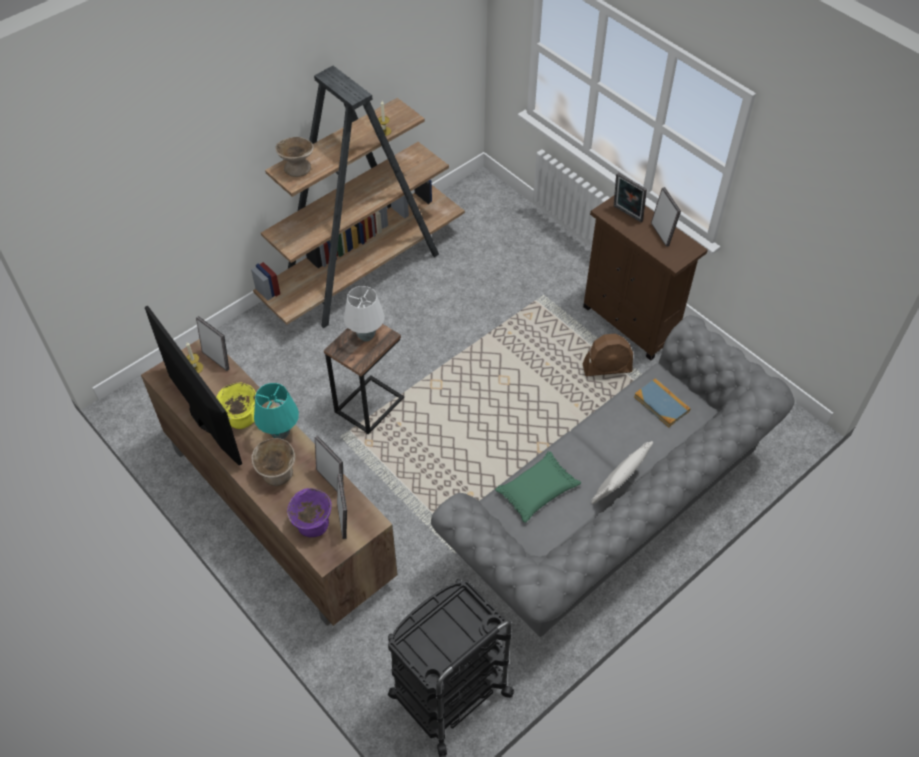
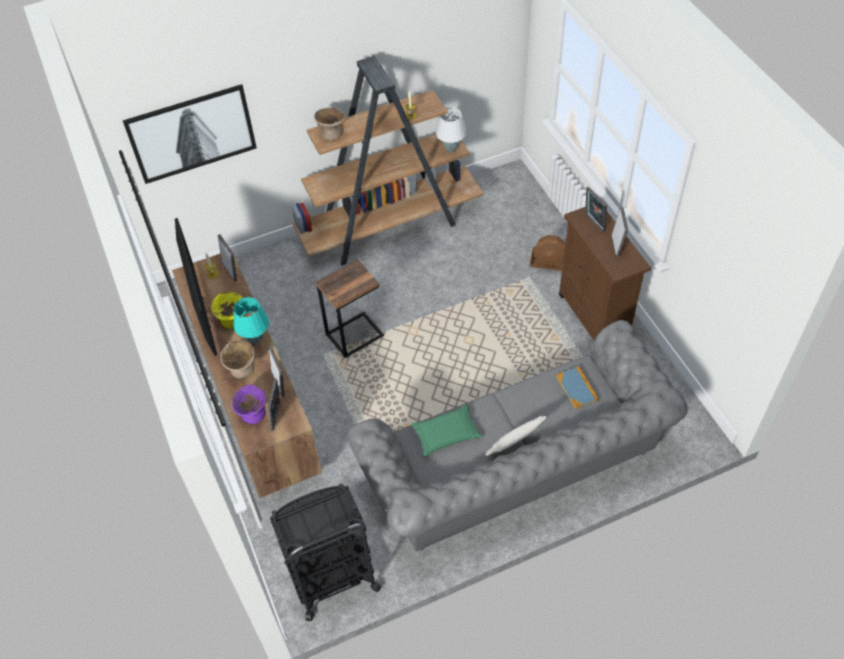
camera: 20 degrees right, 0 degrees up
(130, 199) = (192, 134): none -> picture
(366, 336) = (351, 278): white table lamp -> white table lamp (451, 149)
(607, 368) = (559, 350): brown fan -> brown fan (549, 264)

